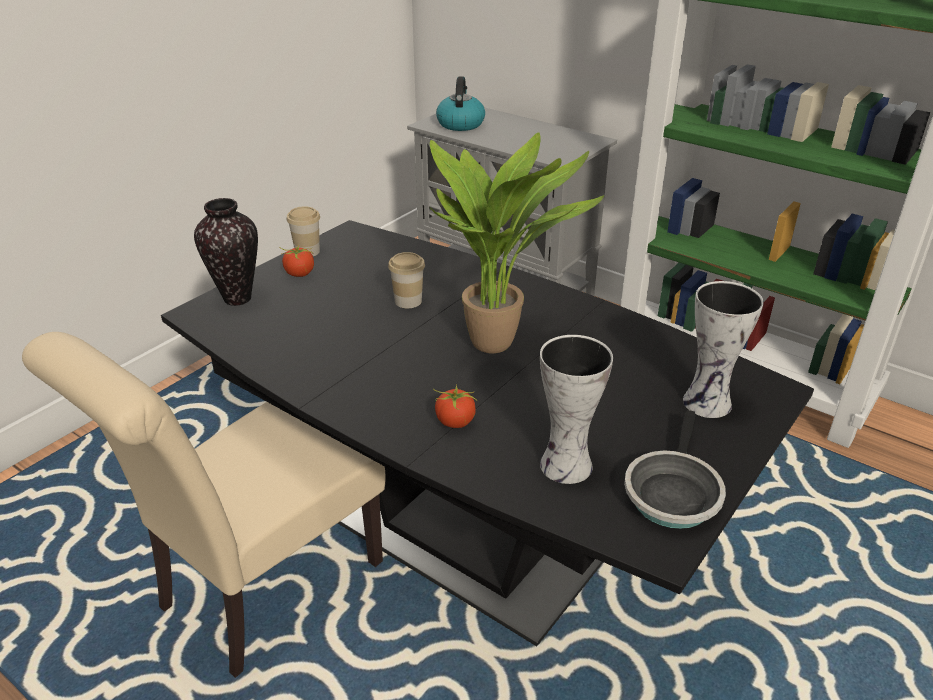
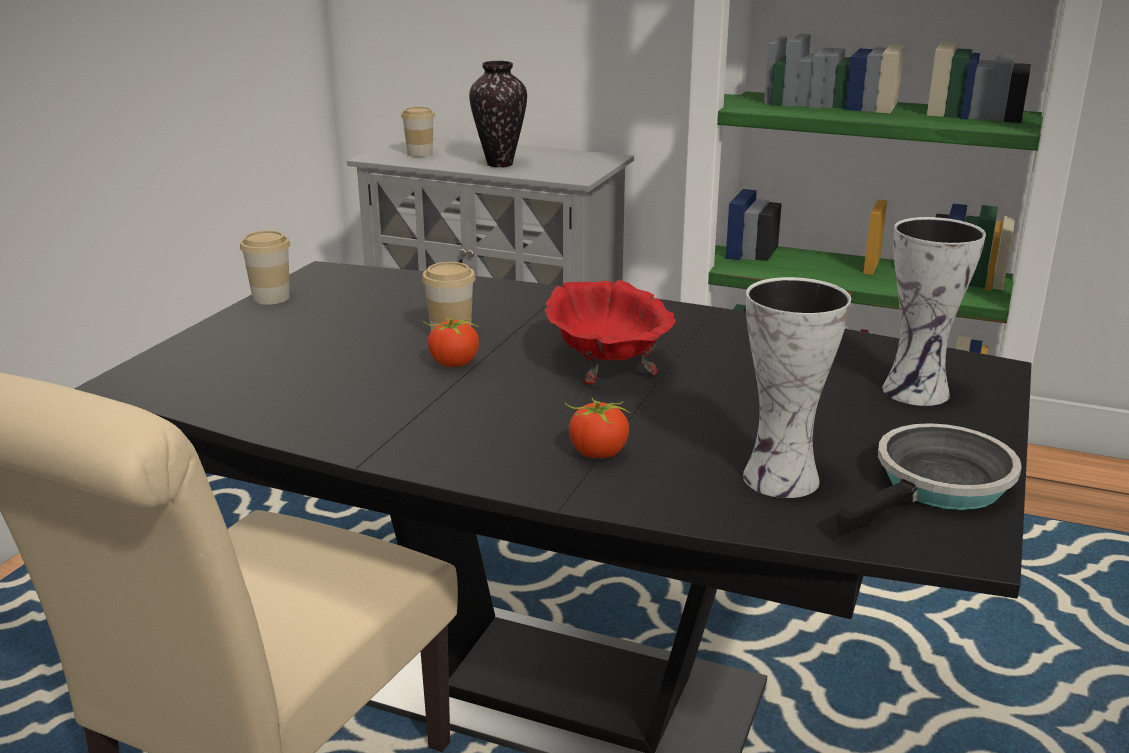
camera: 15 degrees left, 10 degrees down
(239, 298) = (192, 358): vase -> vase (501, 164)
(299, 274) = (272, 322): tomato -> tomato (453, 363)
(460, 124) = (420, 154): kettle -> cup
(499, 343) = (606, 364): potted plant -> red bowl
(672, 492) = (937, 487): frying pan -> frying pan turned 135 degrees counterclockwise

